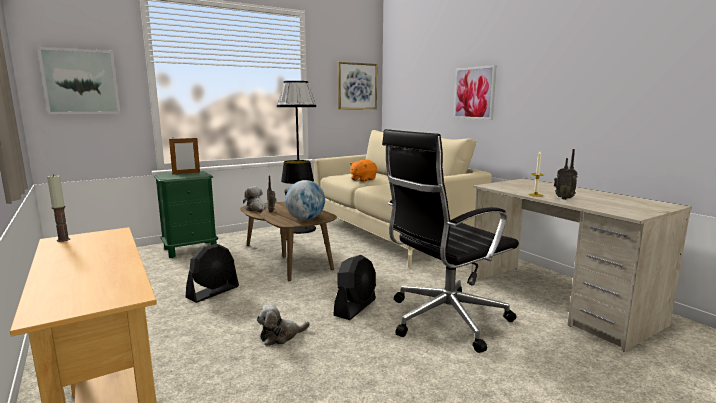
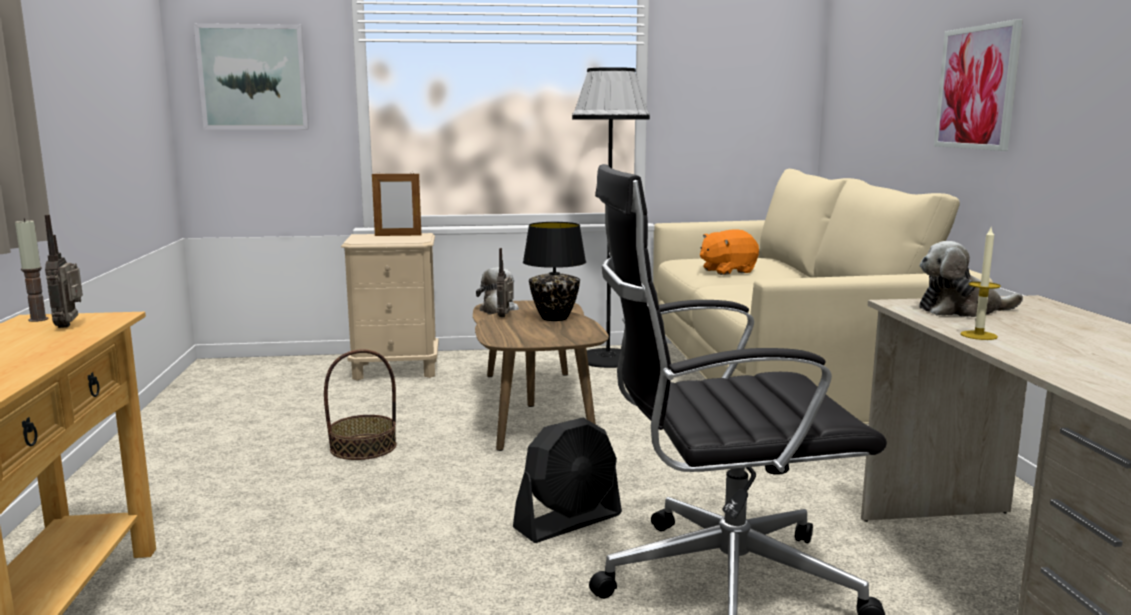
camera: 25 degrees right, 0 degrees up
(190, 249) = (396, 369): green nightstand -> beige nightstand
(213, 292) = (363, 447): black fan -> basket
(281, 336) = (394, 543): plush toy -> plush toy (961, 310)
(306, 219) = (543, 337): globe -> none
(357, 86) = (761, 76): picture -> none
(564, 198) = (1040, 351): radio -> radio (71, 325)

